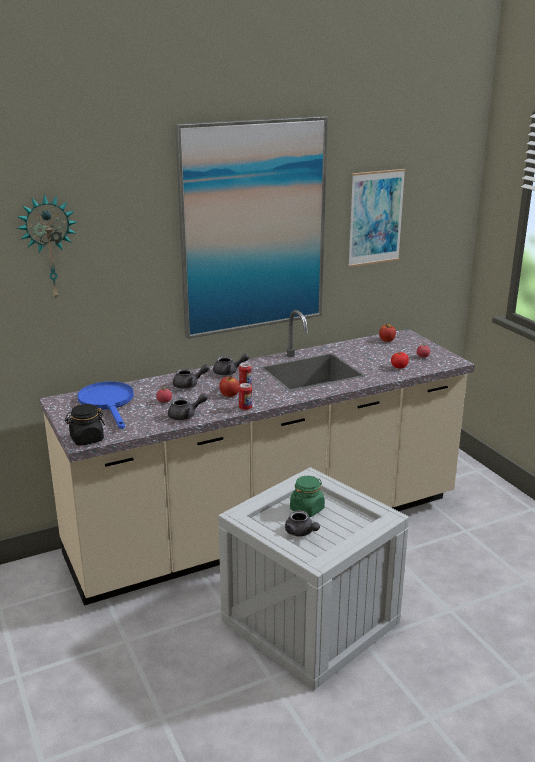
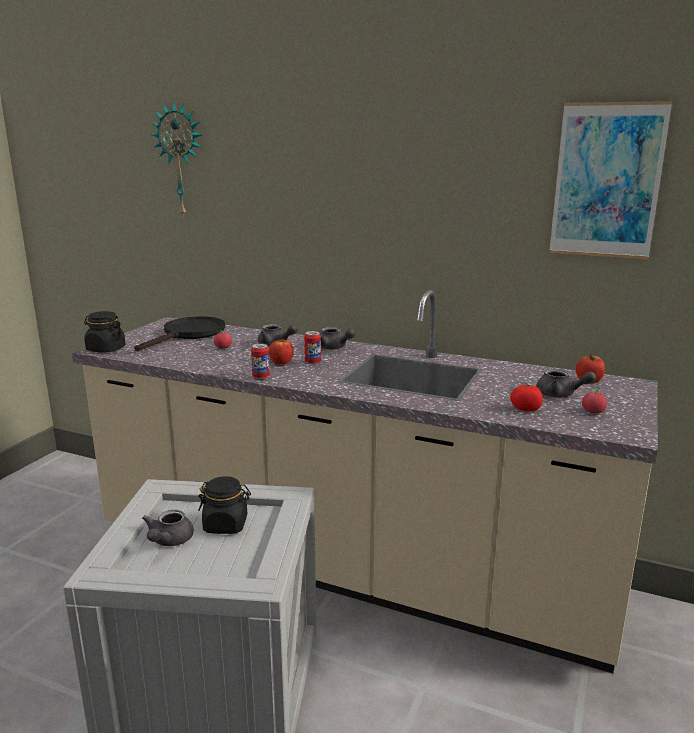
camera: 50 degrees right, 5 degrees down
(108, 403) = (189, 334): blue frying pan -> black frying pan
(186, 415) = (204, 362): grey teapot -> grey teapot (560, 395)
(253, 227) = (402, 169): picture -> none
(307, 509) = (226, 525): green jar -> black jar

